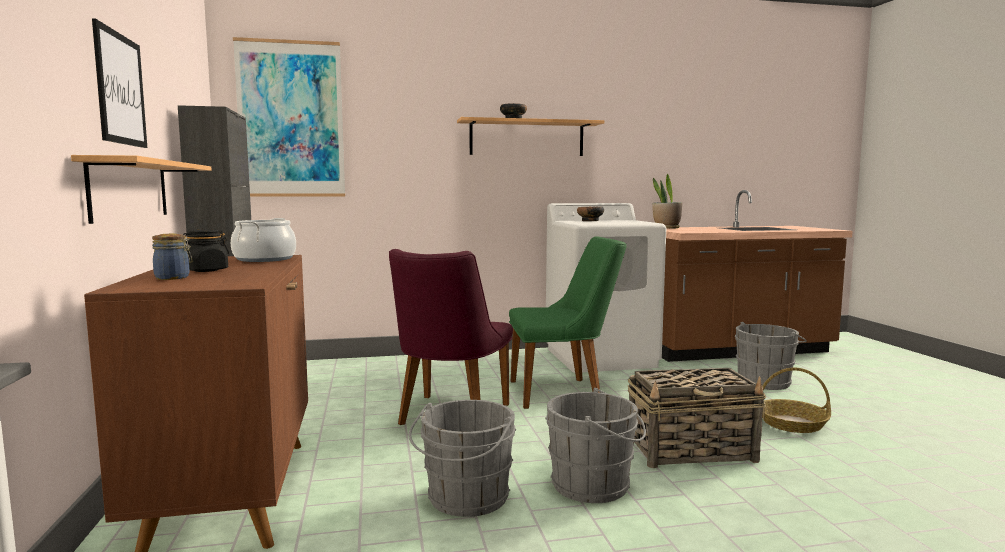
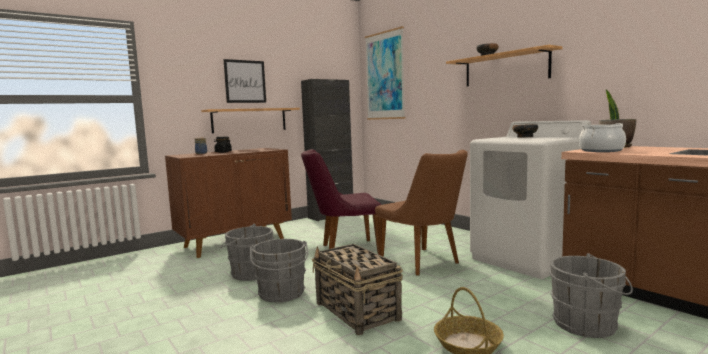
camera: 65 degrees right, 0 degrees up
(264, 259) = (263, 150): cooking pot -> cooking pot (601, 150)
(564, 392) = (424, 263): green chair -> brown chair

